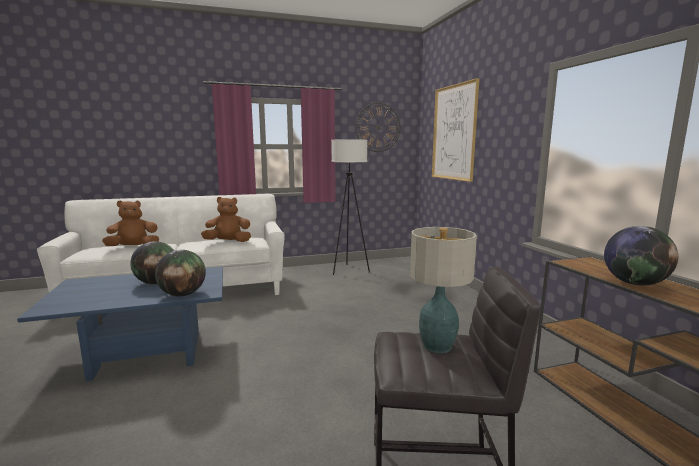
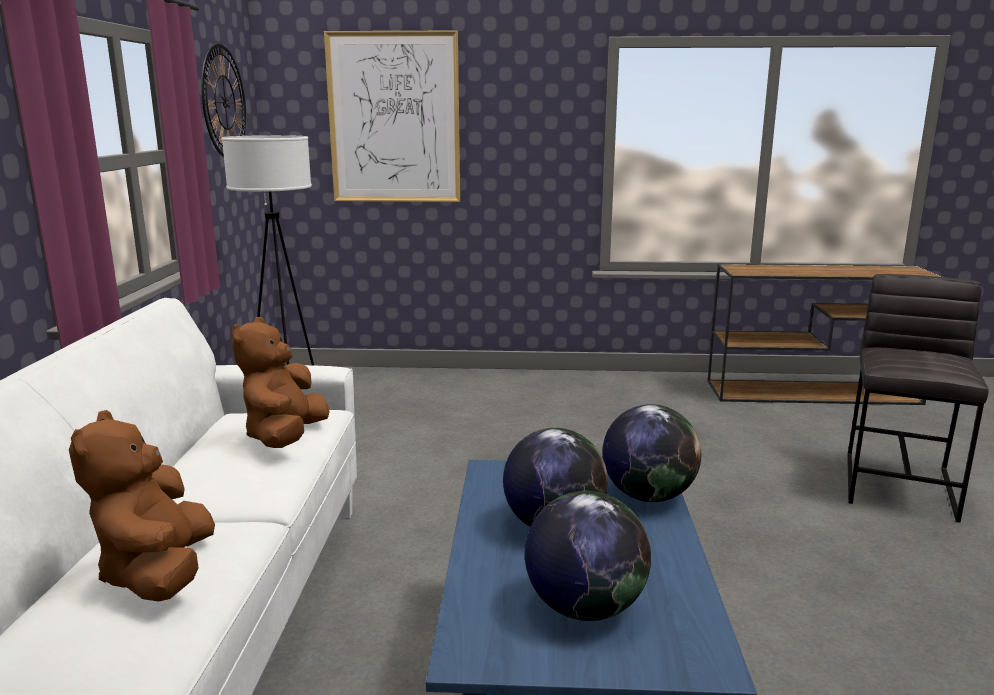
camera: 70 degrees left, 5 degrees up
(436, 346) = (915, 355): table lamp -> none
(634, 283) = (811, 272): globe -> globe (584, 608)

